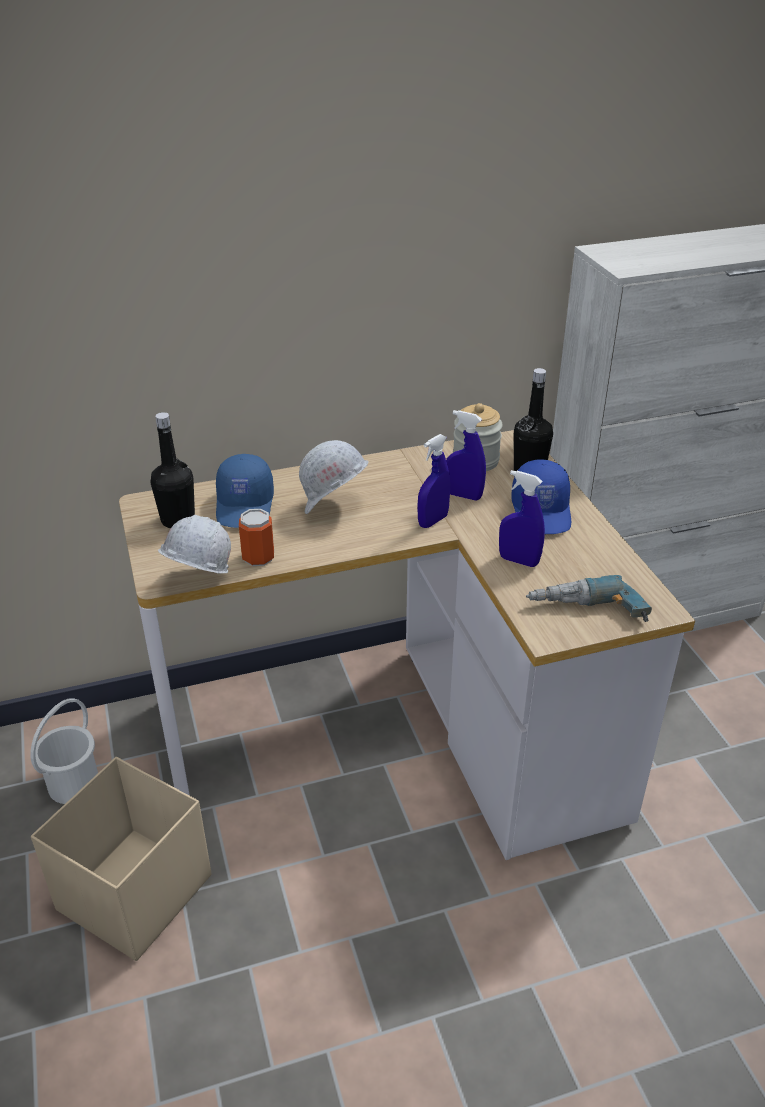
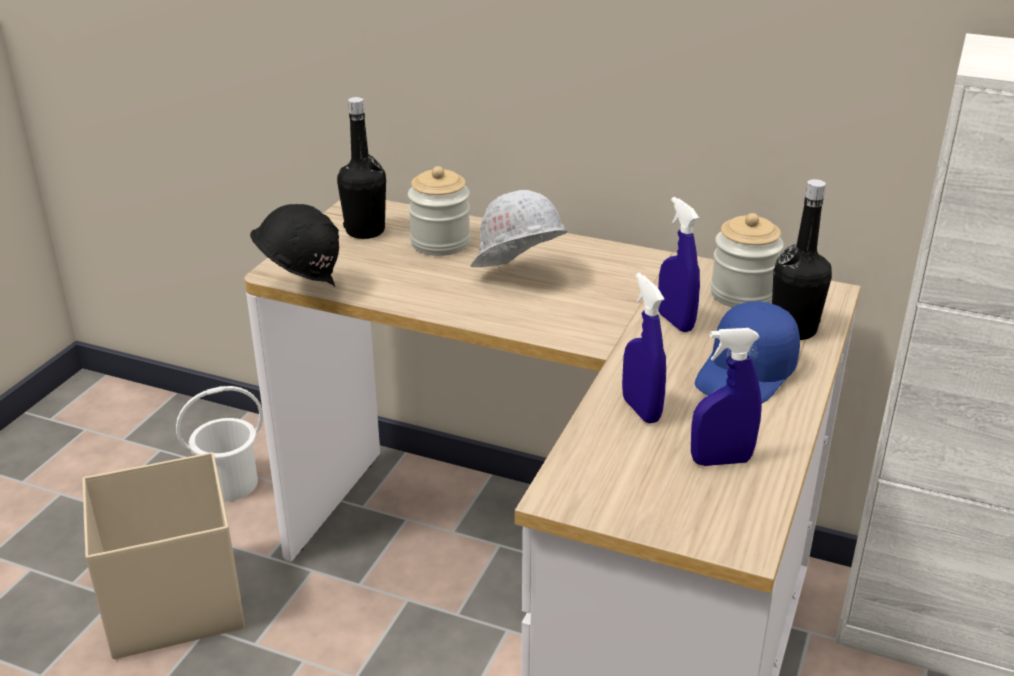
camera: 40 degrees right, 5 degrees down
(198, 586) = (300, 290): white hard hat -> black hard hat
(246, 506) = (440, 243): blue cap -> jar
(258, 557) = (385, 290): can -> none
(433, 521) = (603, 331): blue spray bottle -> blue spray bottle (721, 460)
(586, 614) = (639, 500): power drill -> none

